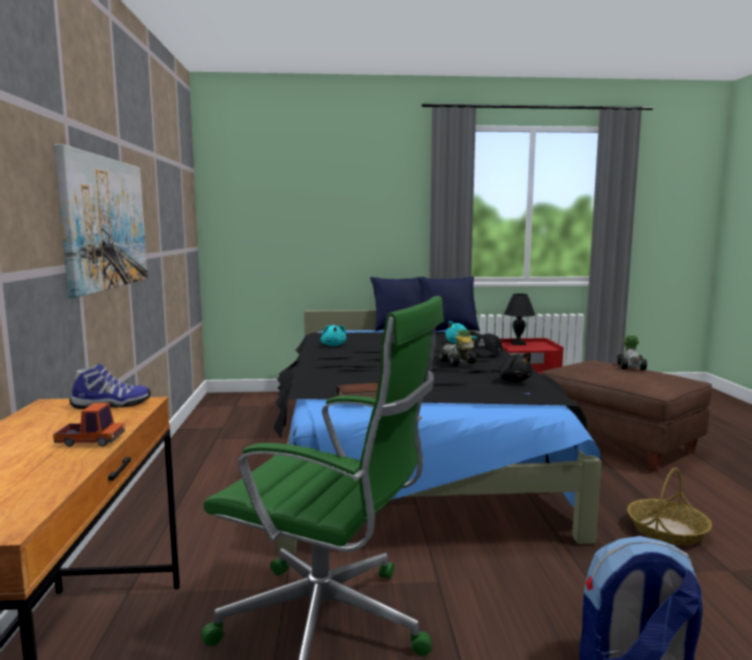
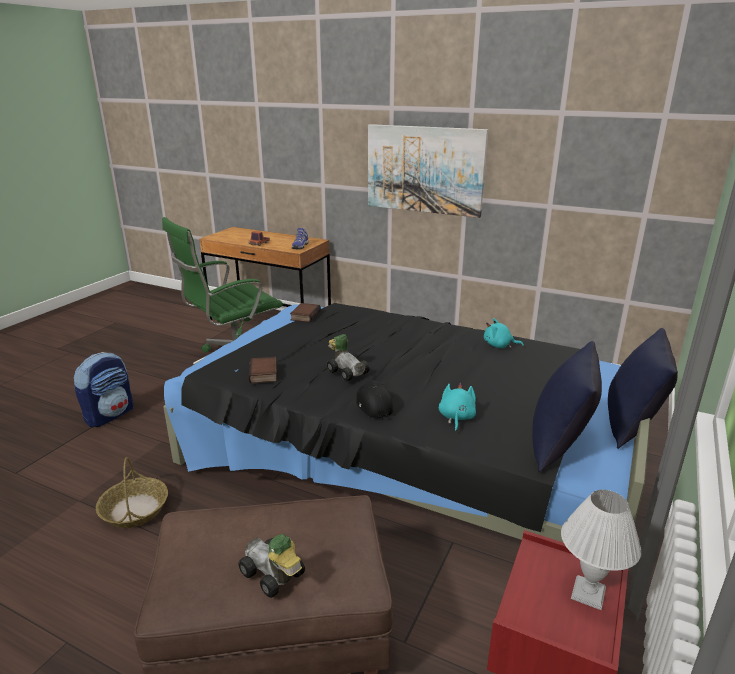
camera: 120 degrees right, 15 degrees up
(457, 363) = (347, 371): toy car -> toy car turned 45 degrees clockwise
(513, 380) = (264, 374): black plush toy -> book
(518, 343) = (588, 594): black table lamp -> white table lamp

